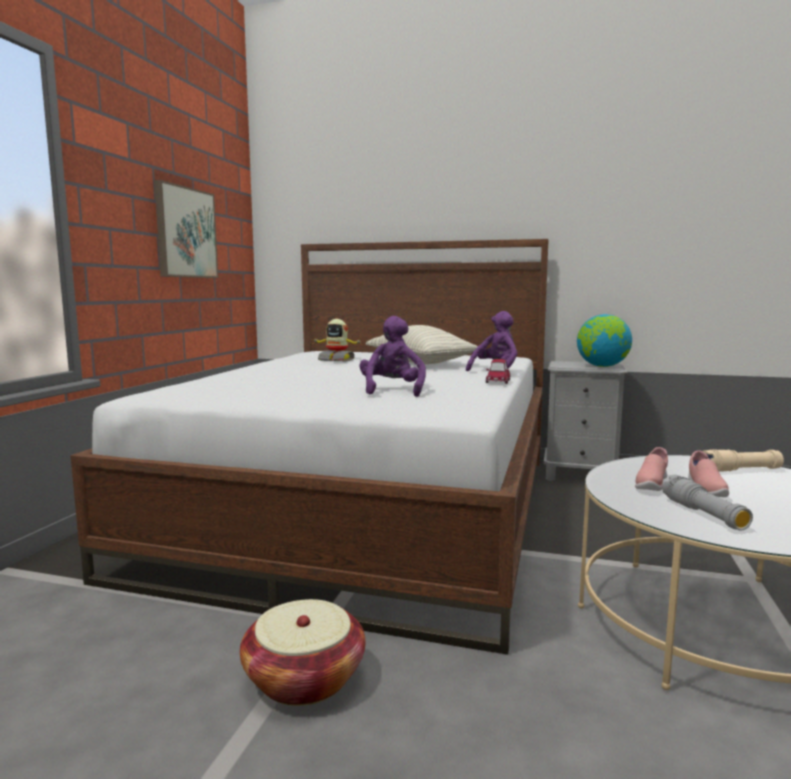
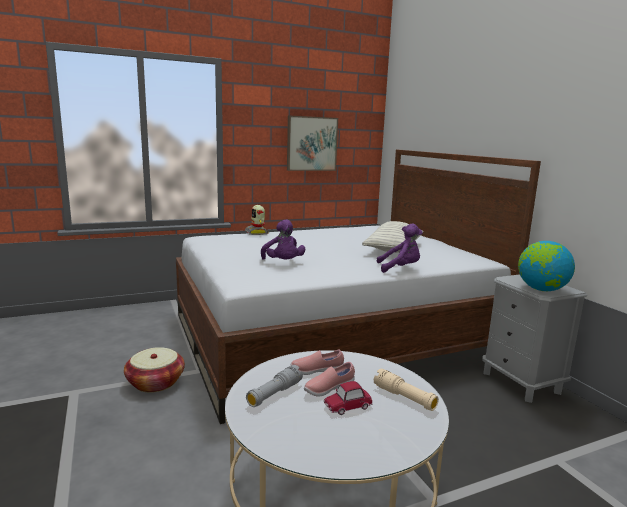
camera: 50 degrees right, 5 degrees up
(336, 360) = (360, 235): toy robot -> toy robot (257, 232)
(392, 391) = (283, 263): purple plush toy -> purple plush toy turned 105 degrees clockwise
(498, 381) = (360, 275): toy car -> toy car (347, 406)

